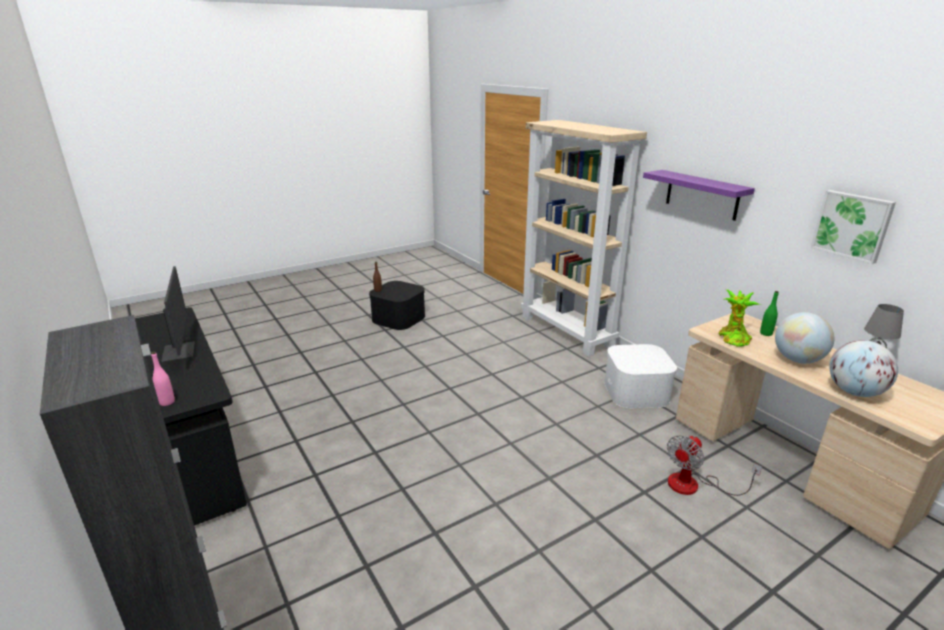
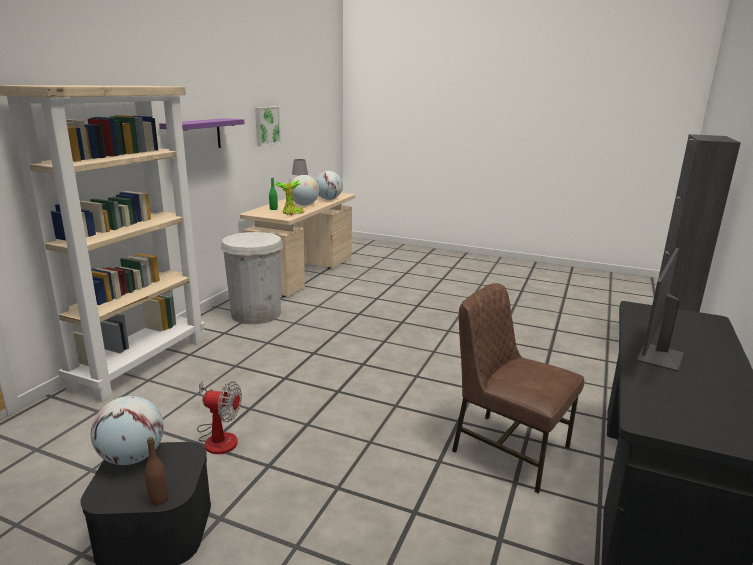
camera: 125 degrees left, 5 degrees down
(167, 402) = (679, 317): pink bottle -> none
(301, 426) = (508, 449): none -> brown chair
(412, 289) = (132, 457): none -> globe
(636, 391) = (256, 314): white storage box -> white trash can
(694, 485) = (353, 289): fan -> fan (218, 437)

